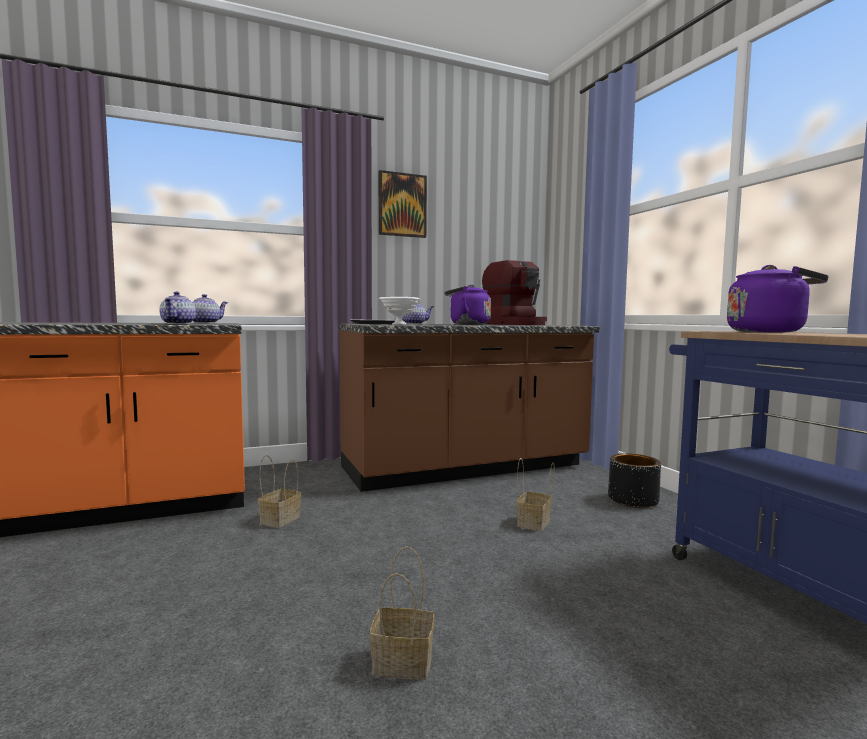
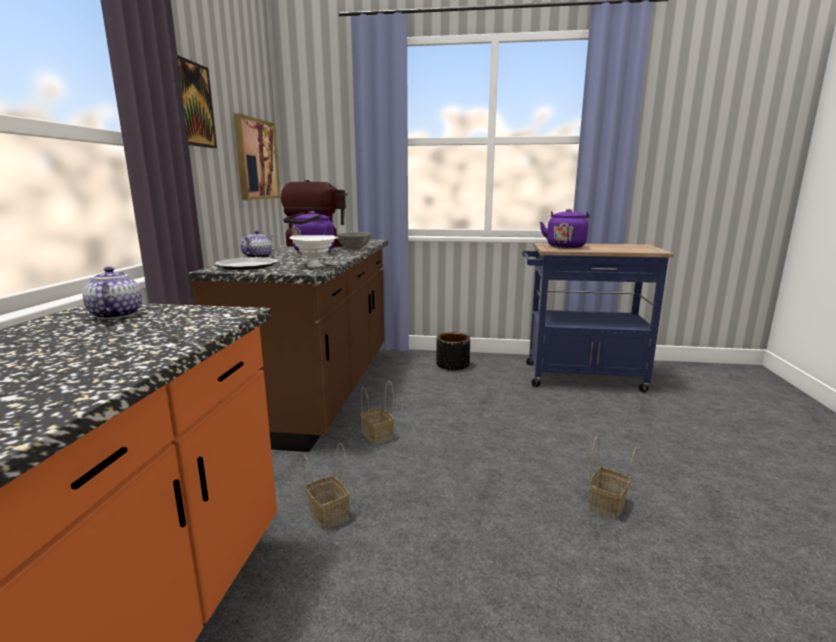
camera: 60 degrees left, 10 degrees up
(179, 324) = (170, 328): teapot -> none
(493, 248) = (256, 159): none -> picture
(510, 325) = (355, 249): none -> grey bowl
(534, 523) = (457, 404): basket -> basket (378, 436)

